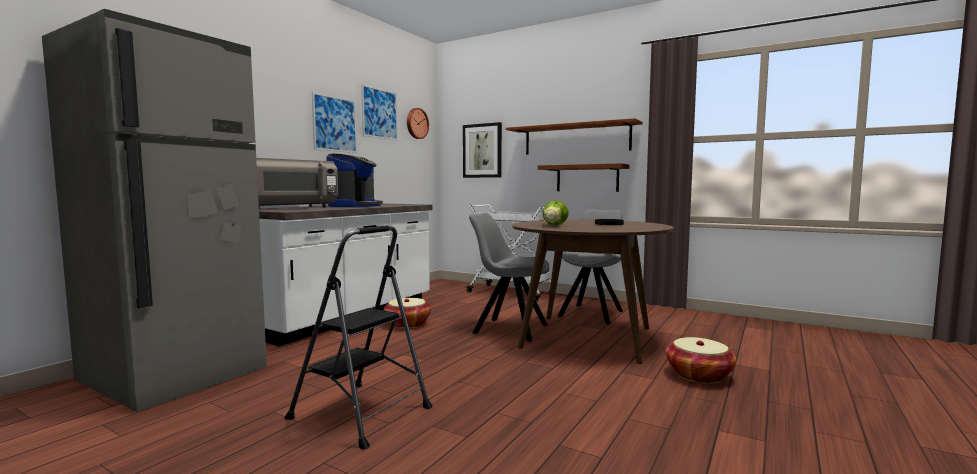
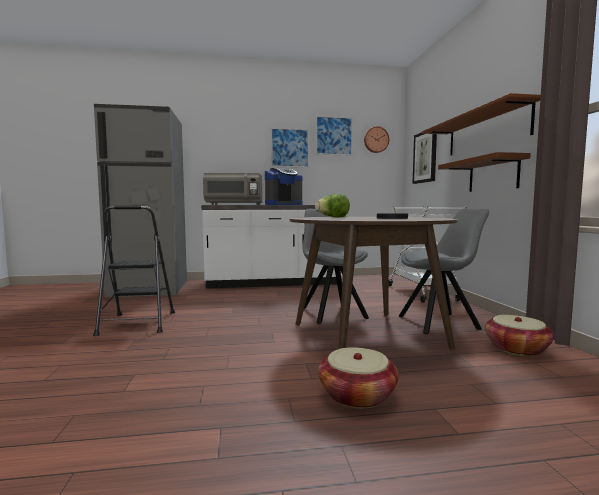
camera: 50 degrees right, 0 degrees up
(407, 324) = (287, 294): basket -> basket (516, 349)

